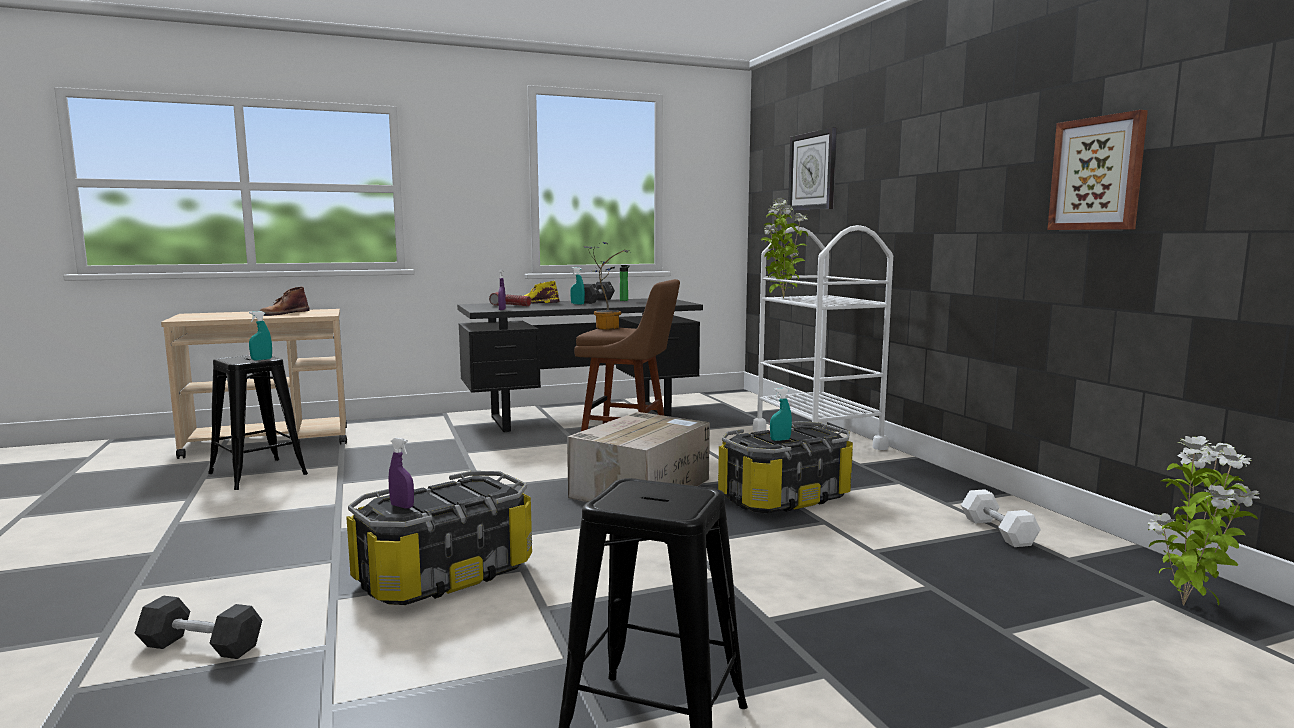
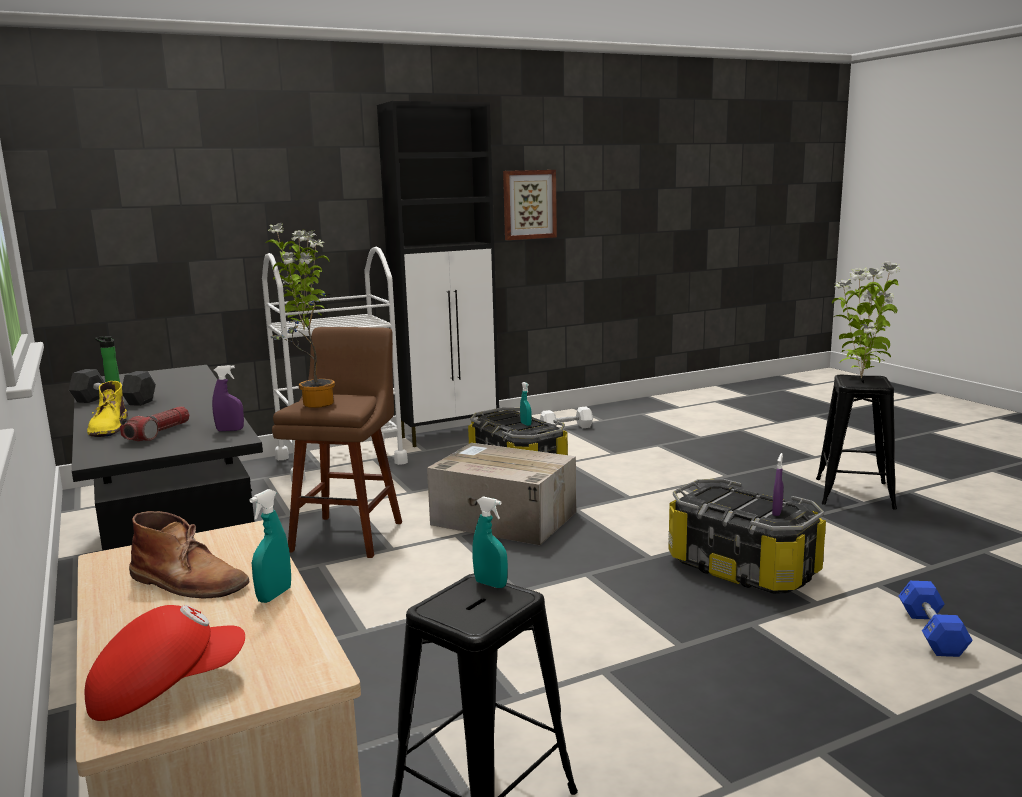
camera: 95 degrees left, 5 degrees up
(201, 646) = (931, 633): black dumbbell -> blue dumbbell
(203, 314) = (166, 688): none -> red cap
(577, 304) = (155, 406): turquoise spray bottle -> turquoise spray bottle (274, 595)
(812, 171) = (195, 188): wall clock -> none
(925, 473) = (450, 435): none -> black cabinet
(1187, 606) = (648, 410): potted plant -> potted plant (861, 377)

